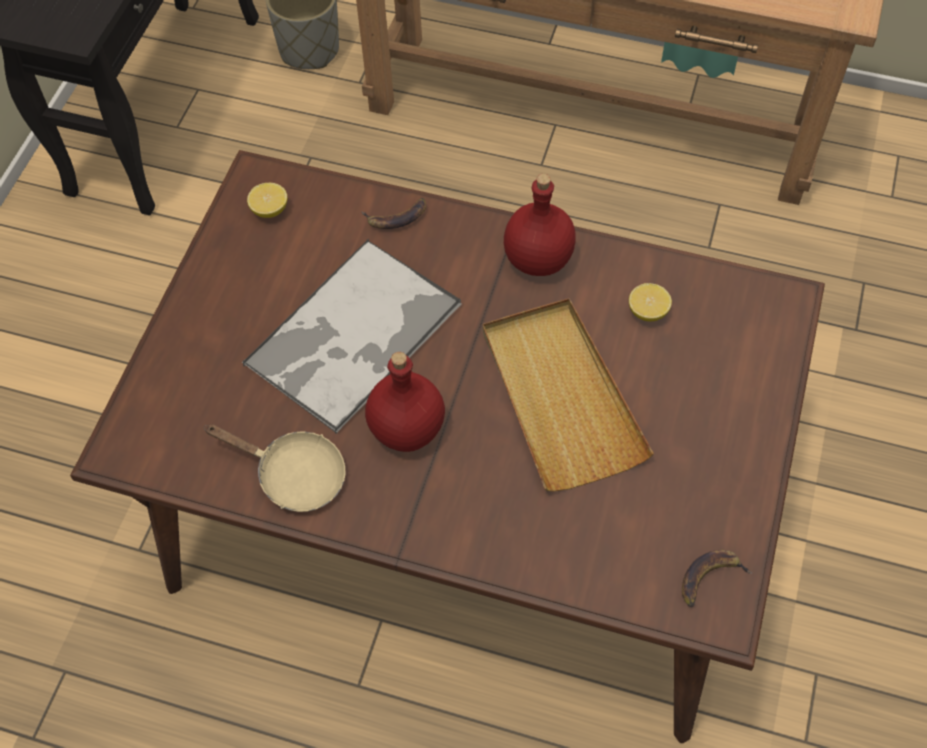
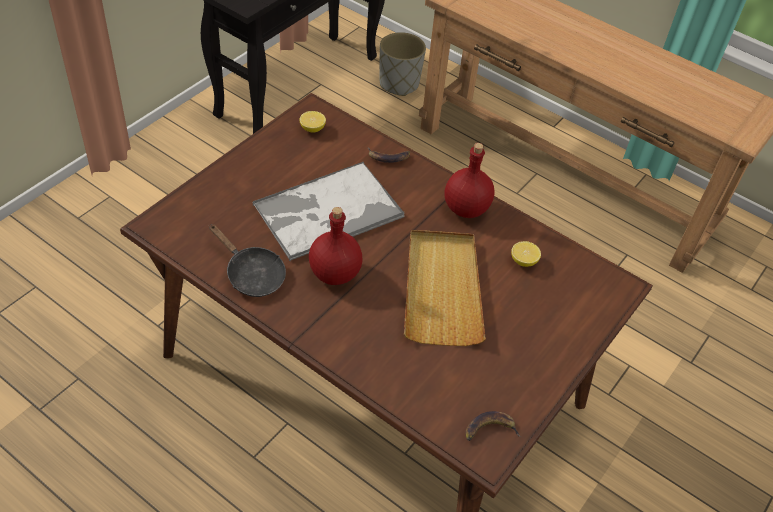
camera: 15 degrees right, 10 degrees down
(293, 475) = (251, 274): beige frying pan -> black frying pan

